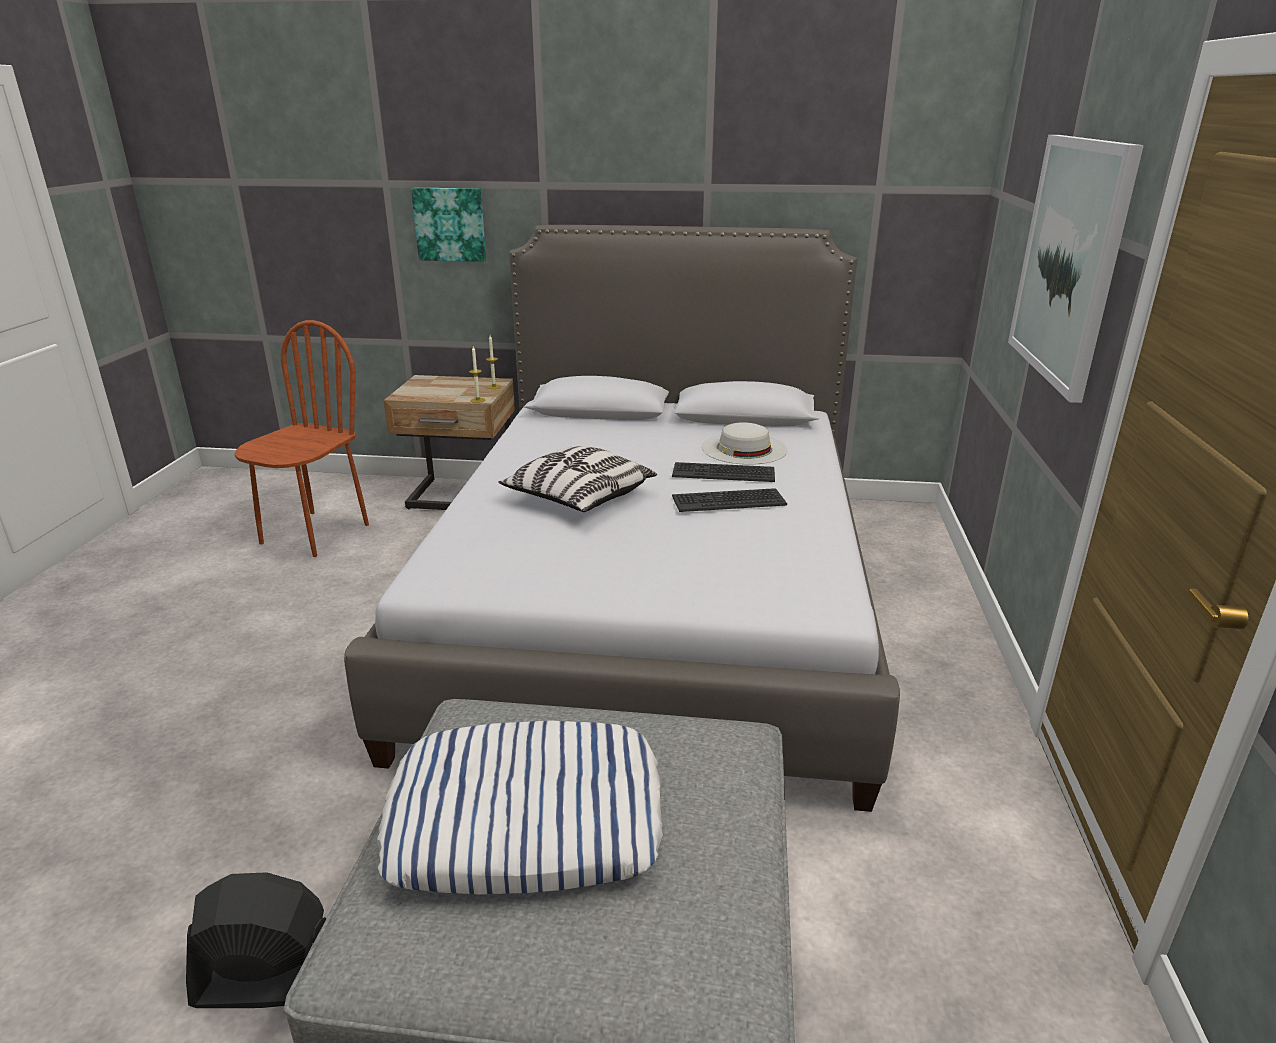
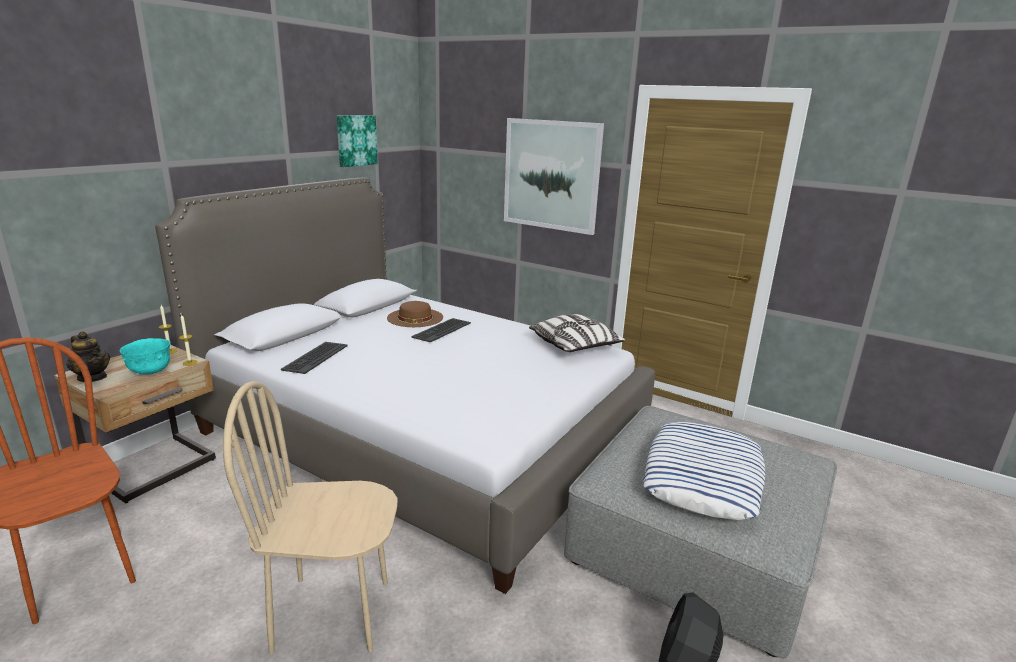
camera: 65 degrees left, 5 degrees down
(306, 663) = (332, 614): none -> beige chair
(419, 385) = (93, 377): none -> teapot
(446, 396) = (150, 372): none -> turquoise bowl
(450, 224) = (75, 210): picture -> picture (356, 140)
(578, 498) = (425, 372): pillow -> pillow (575, 346)
(728, 501) = (479, 338): keyboard -> keyboard (315, 357)
(744, 448) = (415, 317): white hat -> brown hat

